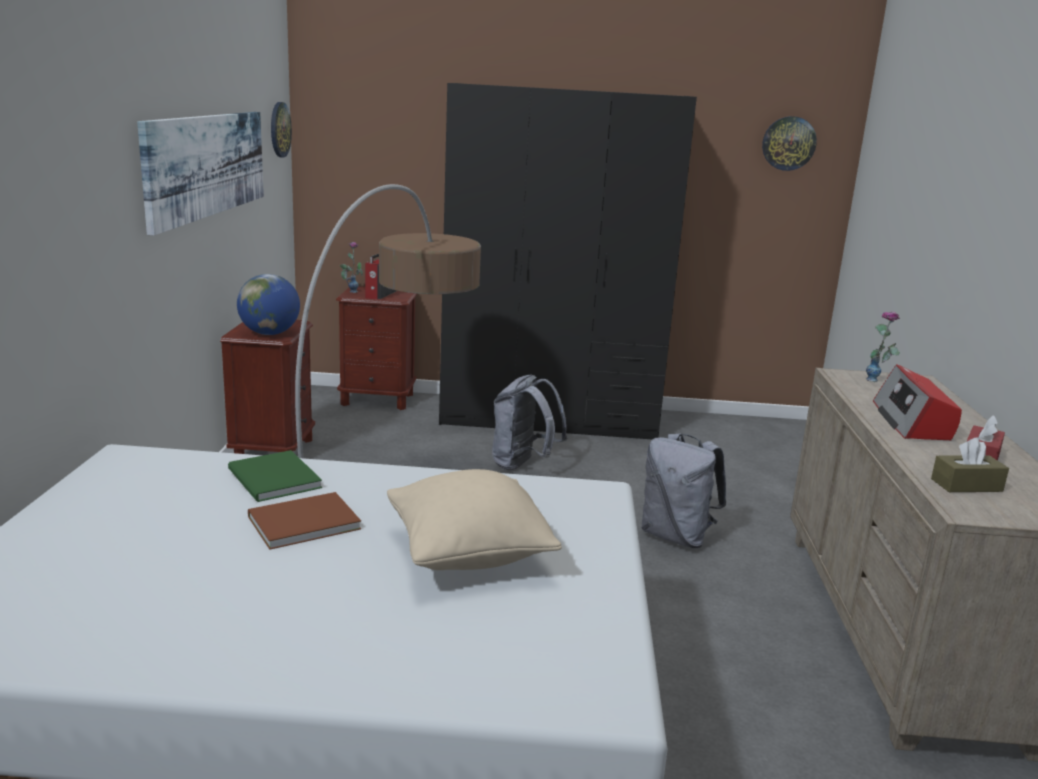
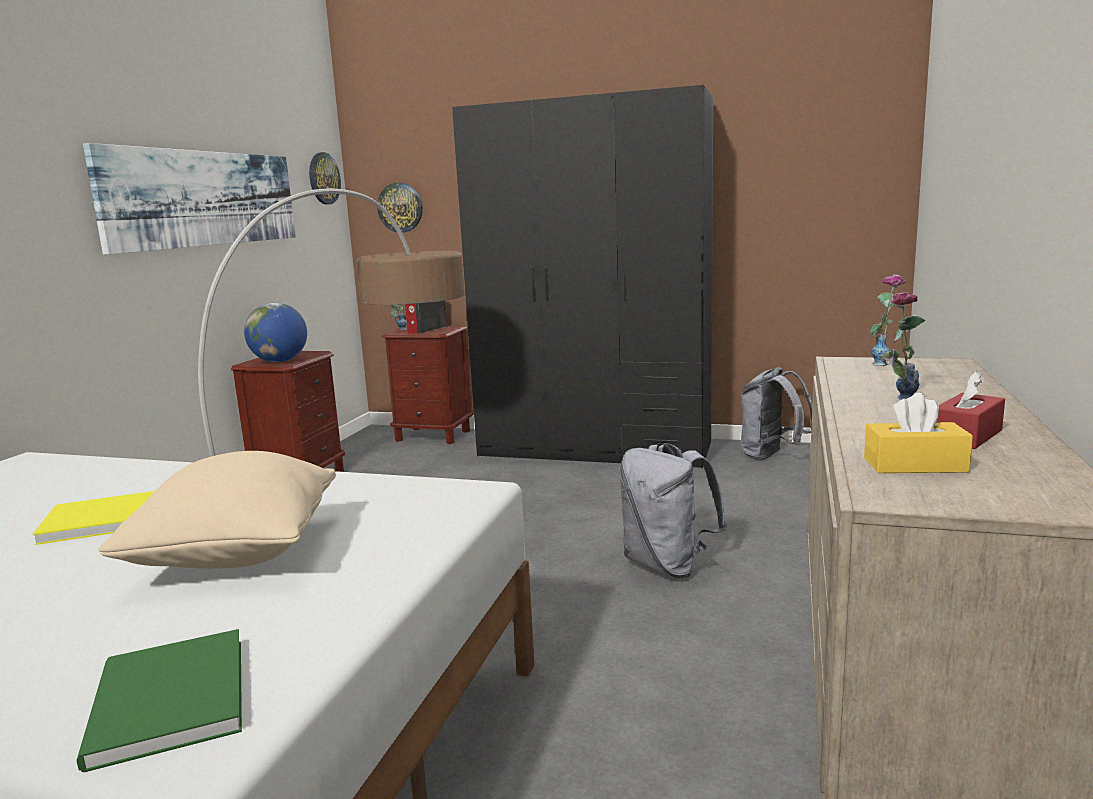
camera: 15 degrees right, 5 degrees down
(273, 480) = (130, 481): green book -> green book (164, 704)
(300, 522) = (102, 519): brown book -> yellow book
(523, 465) = (538, 492): grey backpack -> grey backpack (772, 456)
(788, 143) = (836, 134): wall clock -> wall clock (400, 207)
(912, 421) = (897, 400): radio -> vase
(966, 485) = (915, 465): brown tissue box -> yellow tissue box

